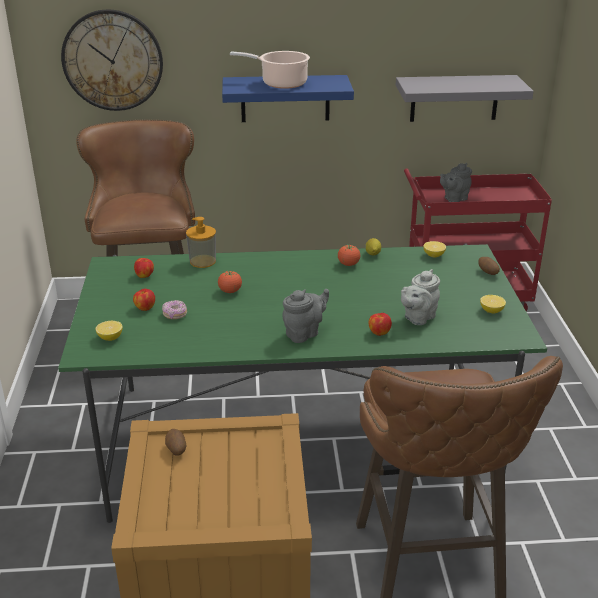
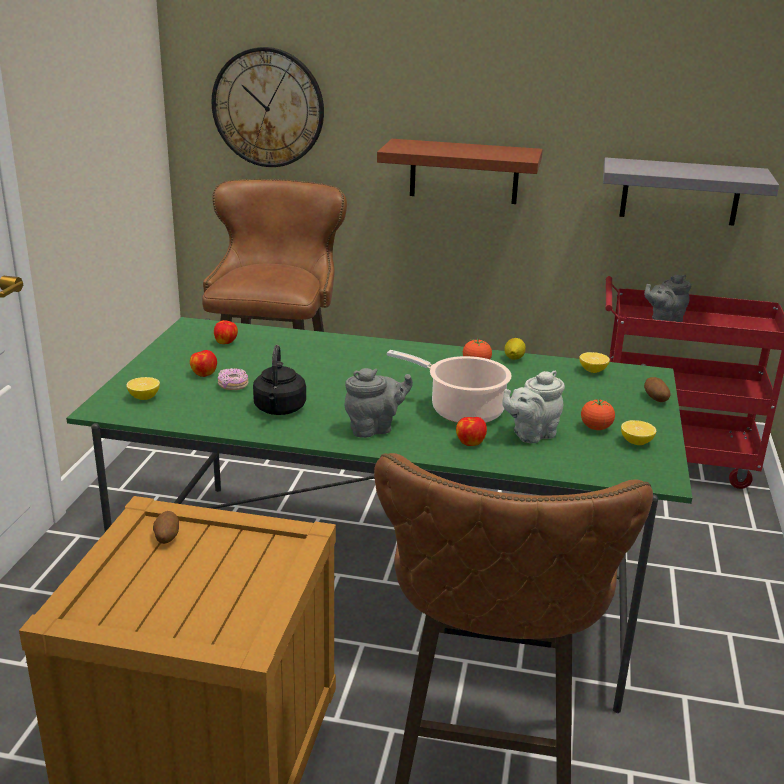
camera: 15 degrees right, 5 degrees down
(202, 261) = (302, 337): soap dispenser -> none
(224, 330) = (279, 410): none -> black kettle
(230, 291) = (313, 372): tomato -> tomato (596, 428)
(281, 83) = (454, 149): cooking pot -> cooking pot (462, 410)
(285, 98) = (464, 171): blue shelf -> brown shelf

